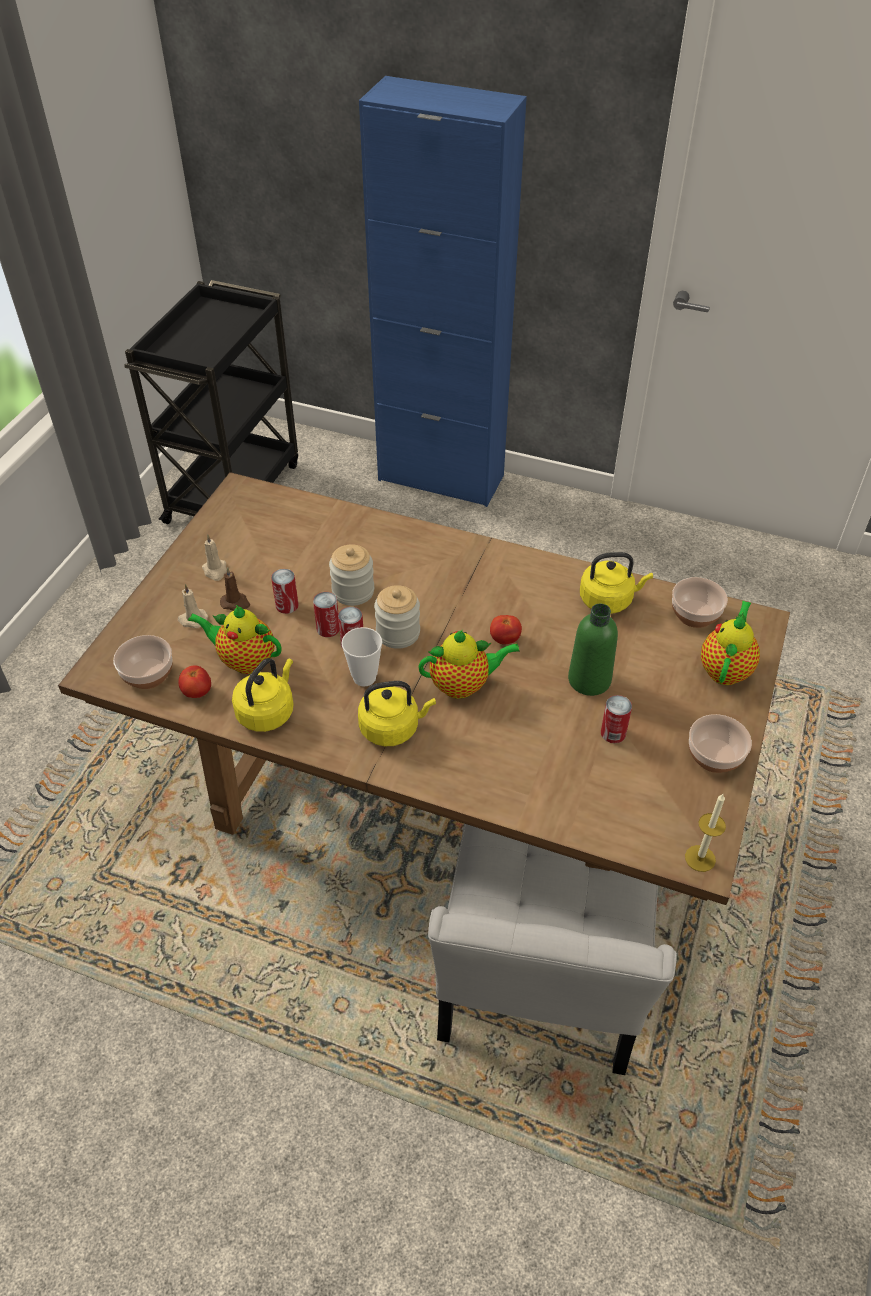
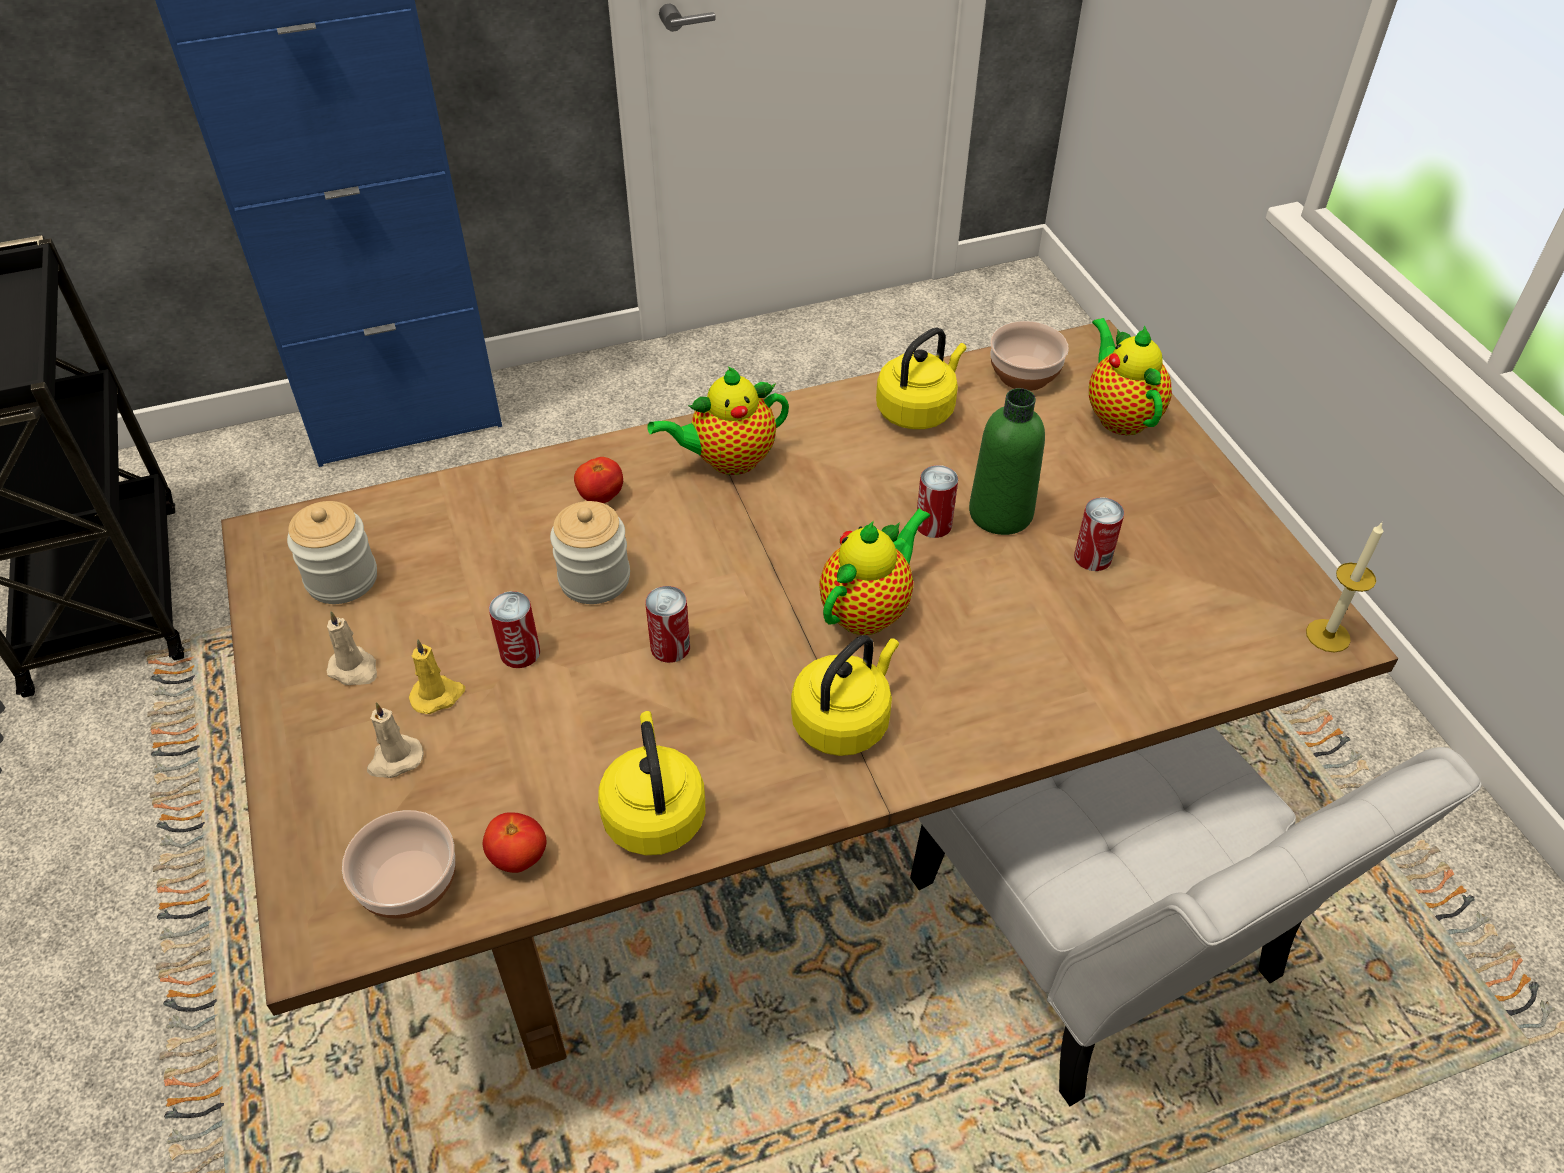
camera: 40 degrees left, 0 degrees up
(235, 603) = (438, 695): brown candle -> yellow candle
(244, 660) = (540, 766): teapot -> teapot (727, 460)
(328, 628) = (614, 648): can -> can (933, 524)
(364, 677) = (735, 680): cup -> none
(398, 633) = (715, 597): jar -> jar (342, 579)
(505, 639) = (854, 524): tomato -> tomato (601, 497)
(713, 755) = (1214, 515): bowl -> none

